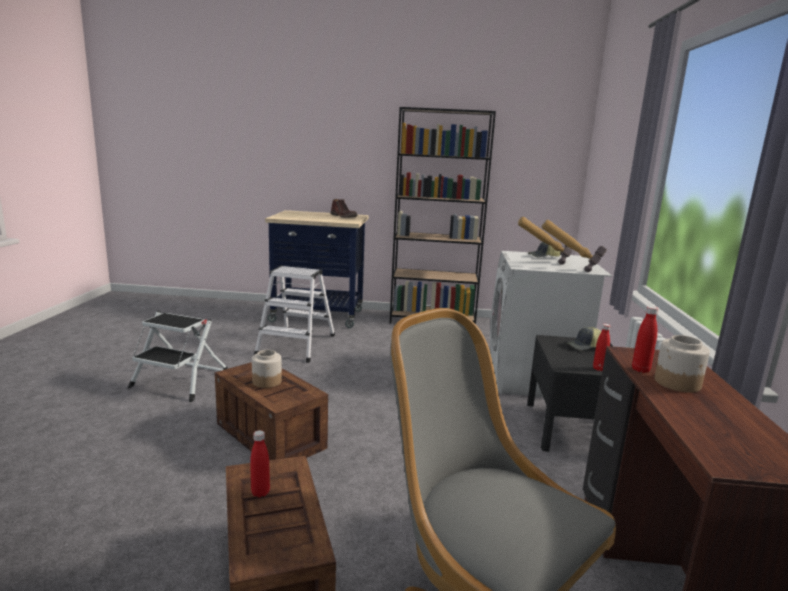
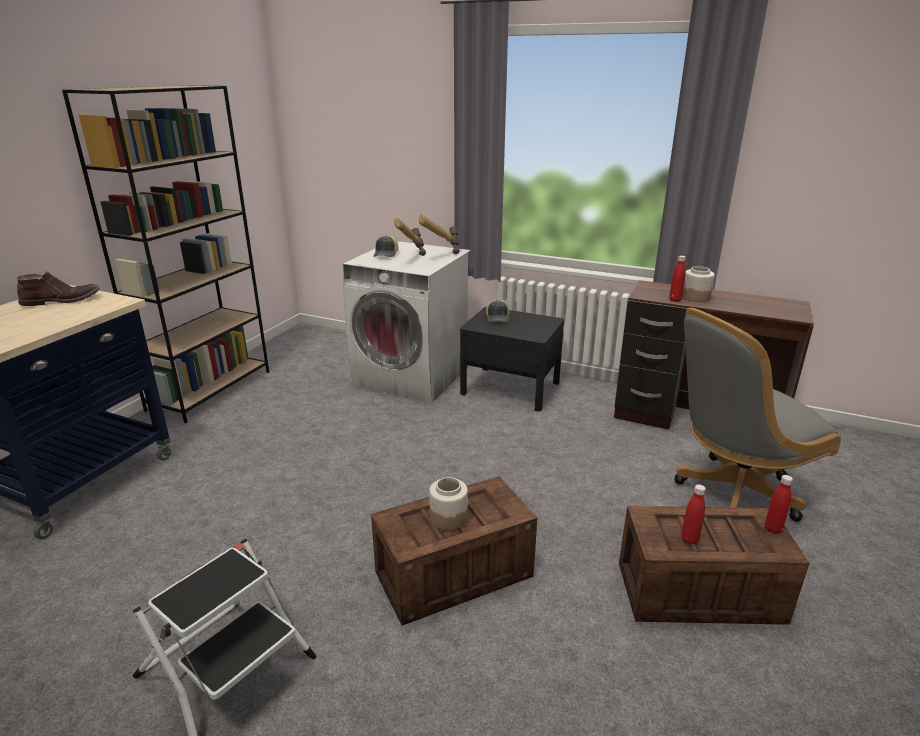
camera: 70 degrees left, 10 degrees up
(297, 344) = (182, 519): white step ladder -> none
(599, 369) = (545, 326): red bottle -> red bottle (773, 529)

